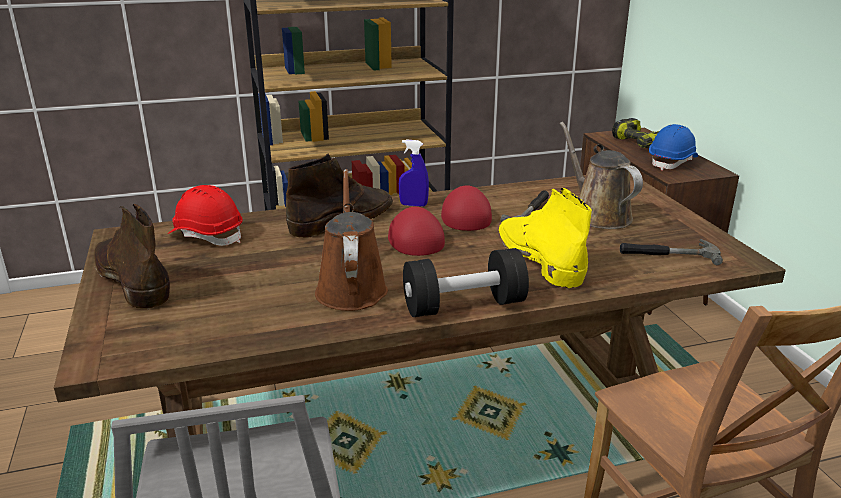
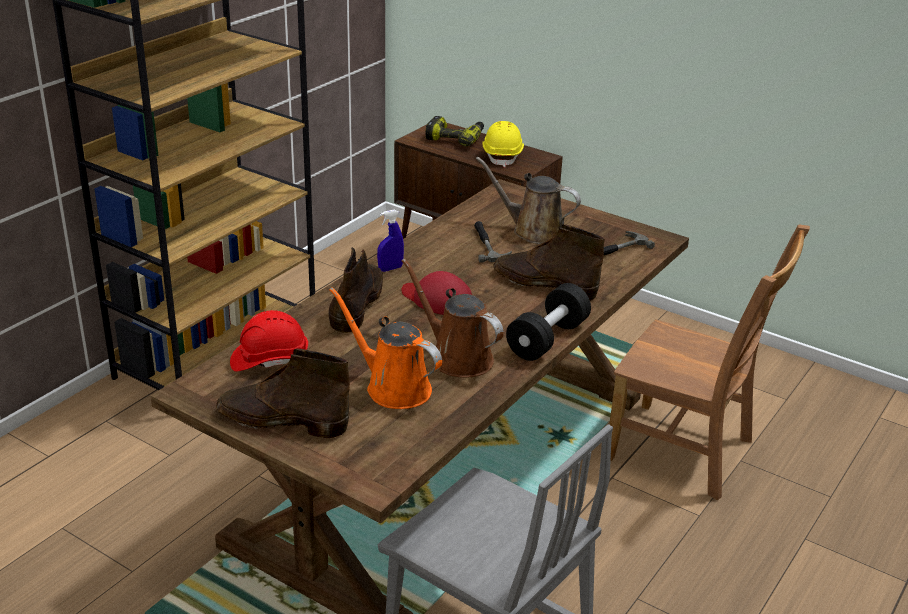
camera: 40 degrees left, 5 degrees up
(255, 290) = (393, 387): none -> orange watering can
(465, 215) = (443, 264): red cap -> none
(538, 258) = (543, 284): yellow boot -> brown boot
(672, 162) = (502, 155): blue hard hat -> yellow hard hat

